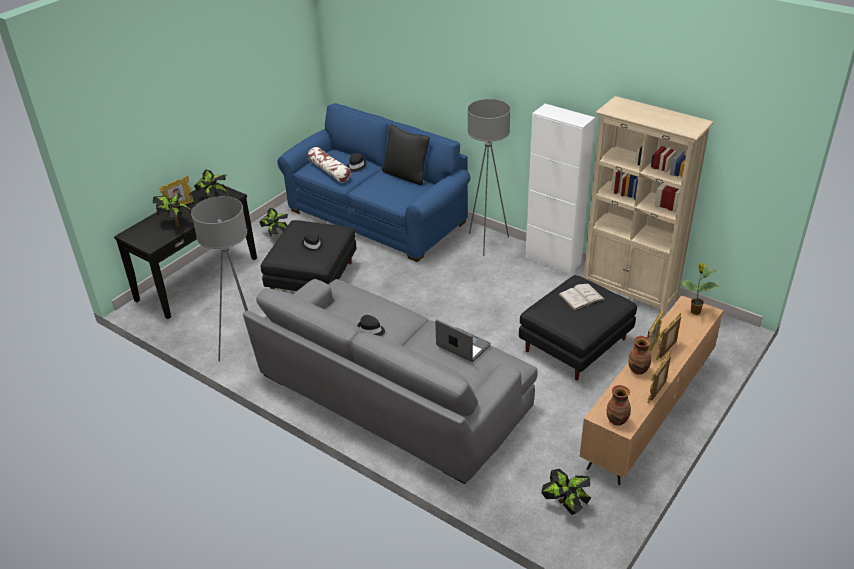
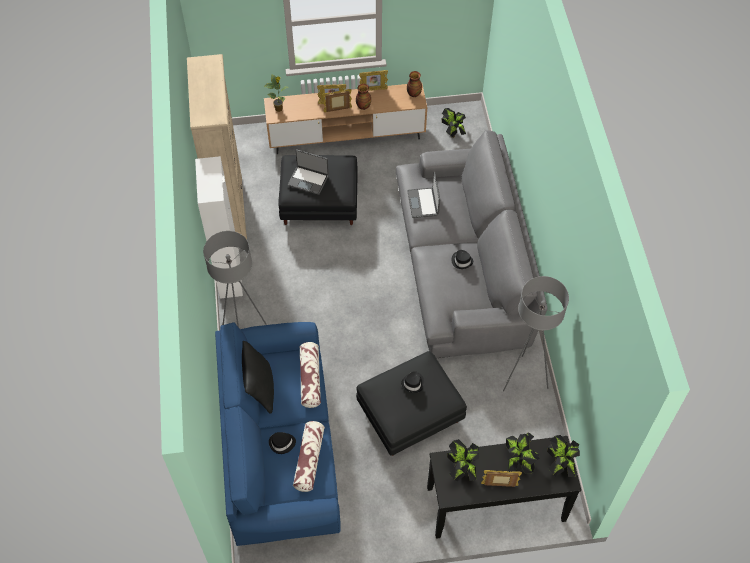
camera: 135 degrees left, 20 degrees up
(277, 235) = (383, 504): potted plant -> potted plant (560, 464)
(383, 197) = (310, 378): none -> pillow
(581, 297) = (308, 180): white book -> laptop

